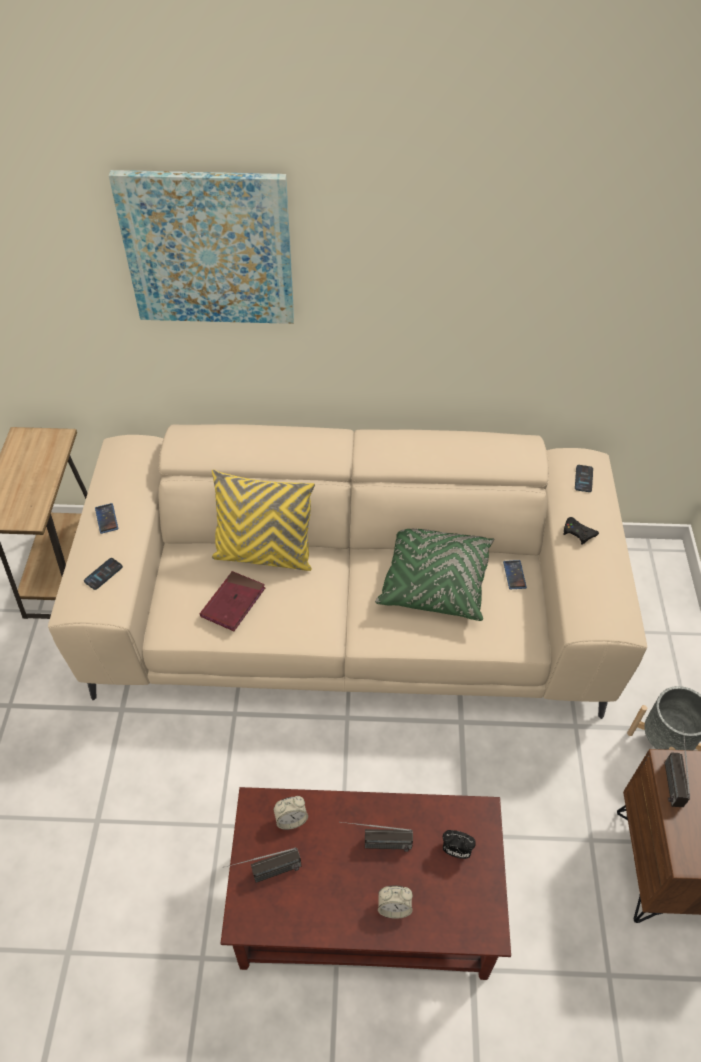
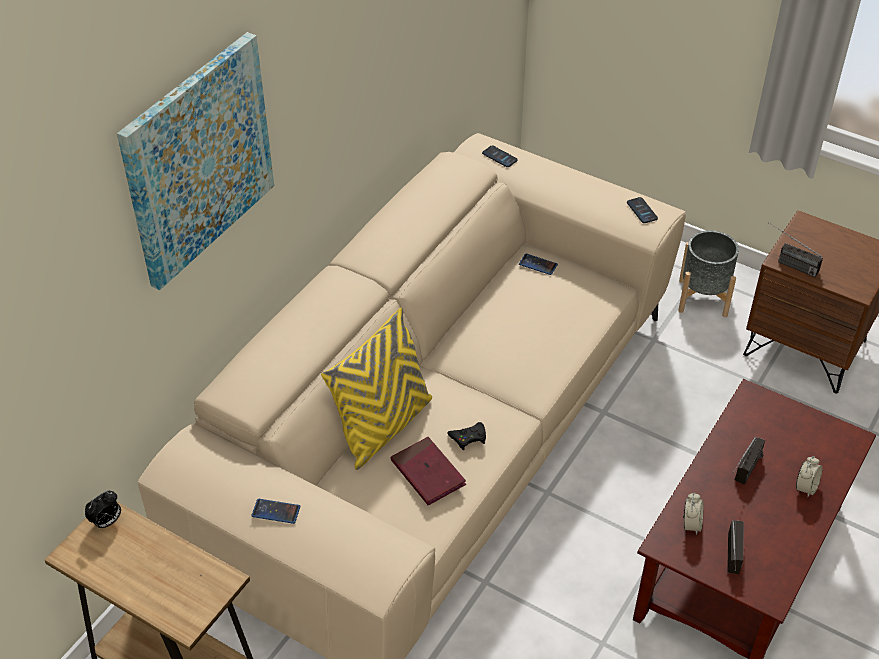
camera: 60 degrees left, 5 degrees down
(103, 574) = (354, 539): phone -> phone (642, 211)
(434, 581) = (507, 317): green pillow -> none
(456, 850) = (776, 427): alarm clock -> alarm clock (107, 522)
(578, 533) = (554, 188): black game controller -> black game controller (468, 438)

